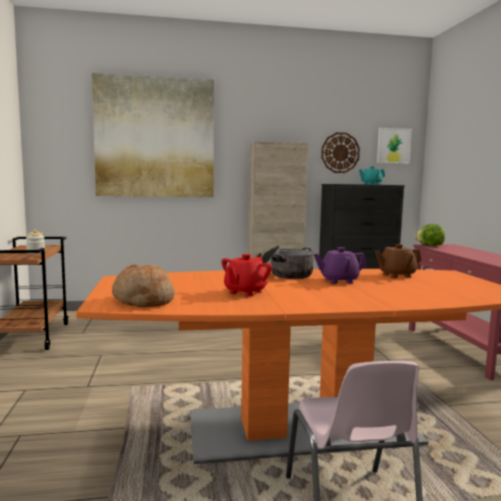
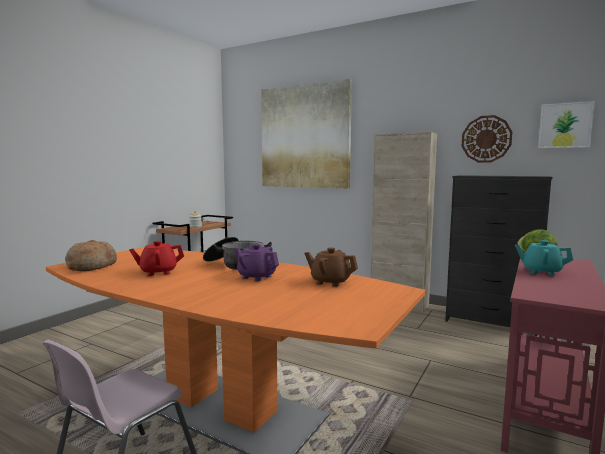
camera: 40 degrees right, 0 degrees up
(371, 184) = (513, 175): turquoise teapot -> turquoise teapot (541, 272)

